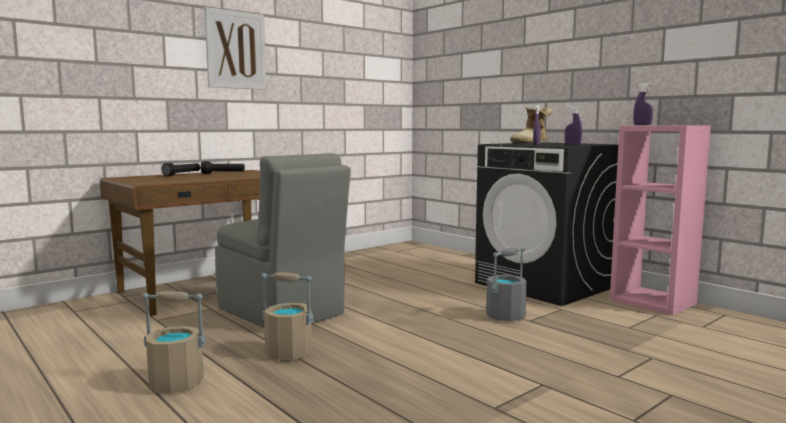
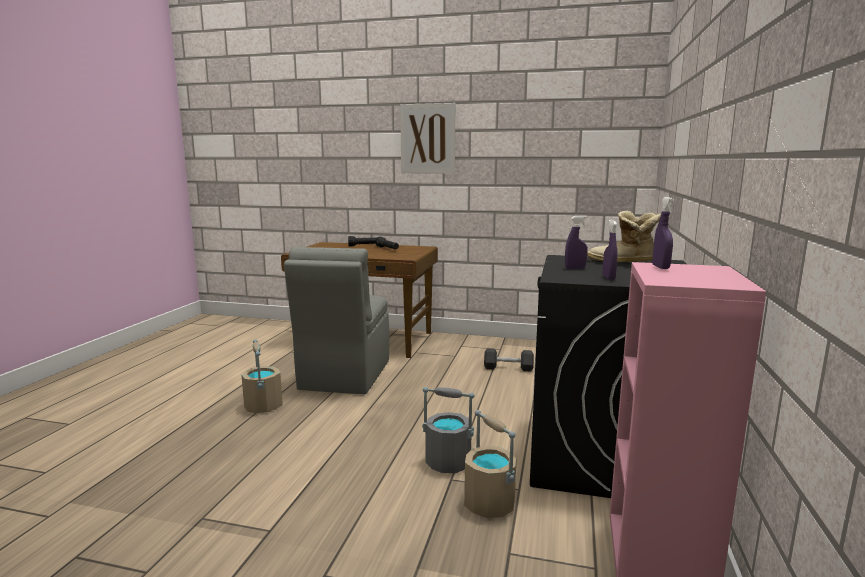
camera: 55 degrees right, 5 degrees up
(176, 384) = (189, 395): beige bucket -> beige bucket (490, 504)
(379, 269) = (508, 368): none -> black dumbbell

